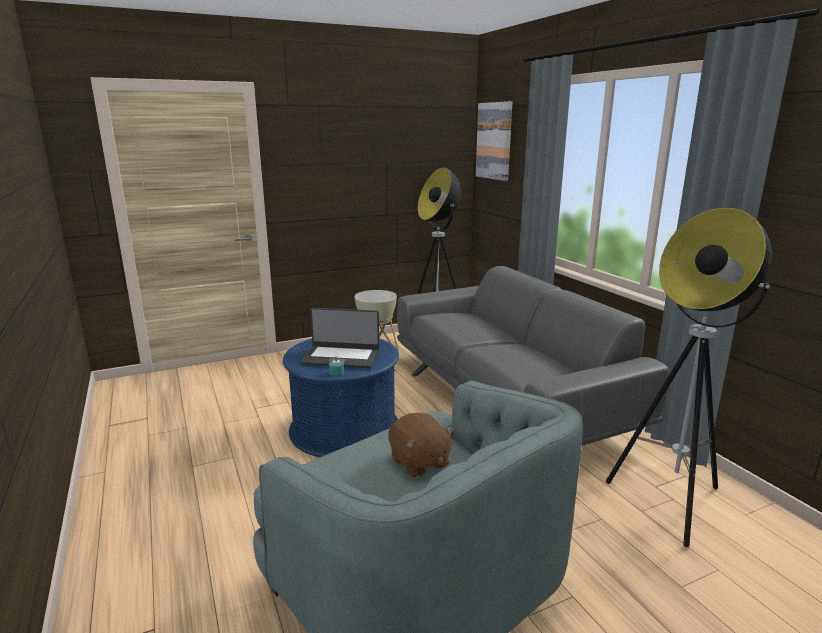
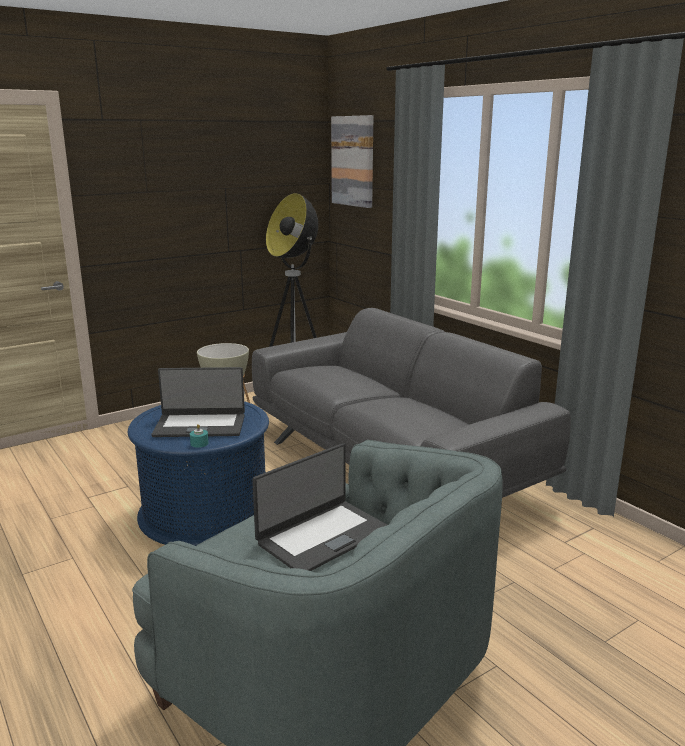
camera: 10 degrees left, 0 degrees up
(419, 462) = (322, 536): brown plush toy -> laptop
(671, 503) = (583, 557): floor lamp -> none

